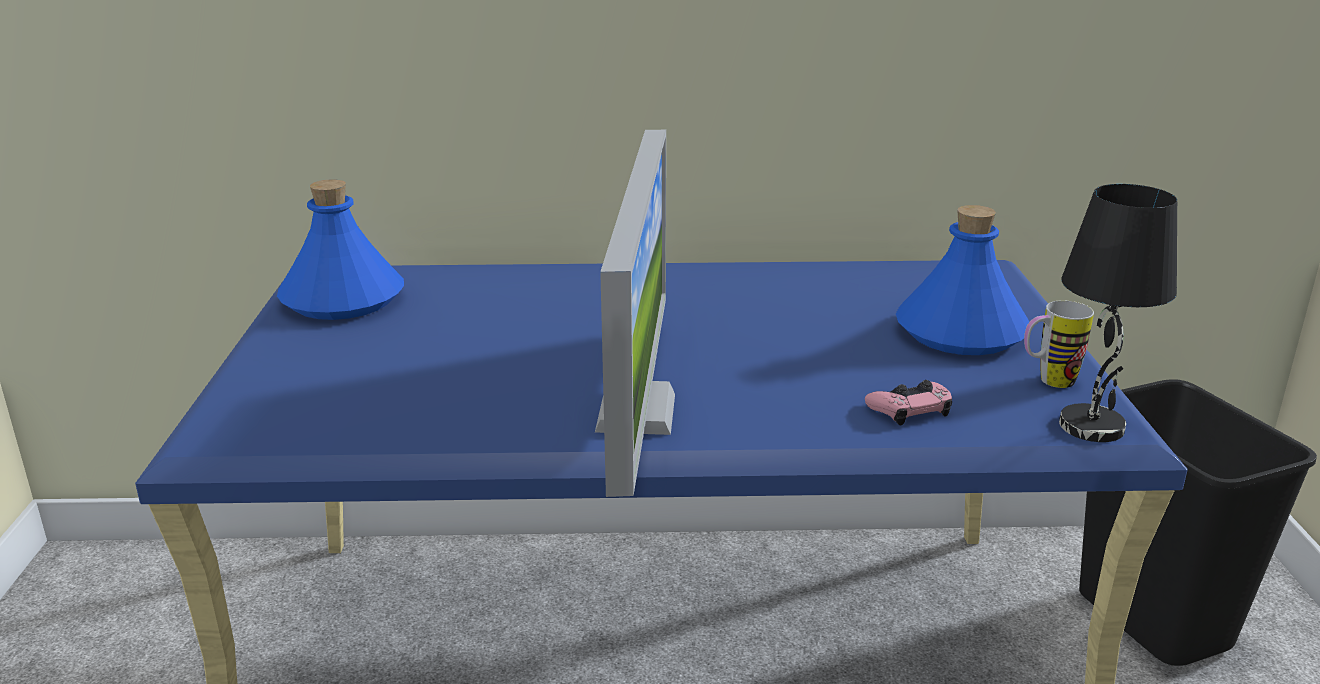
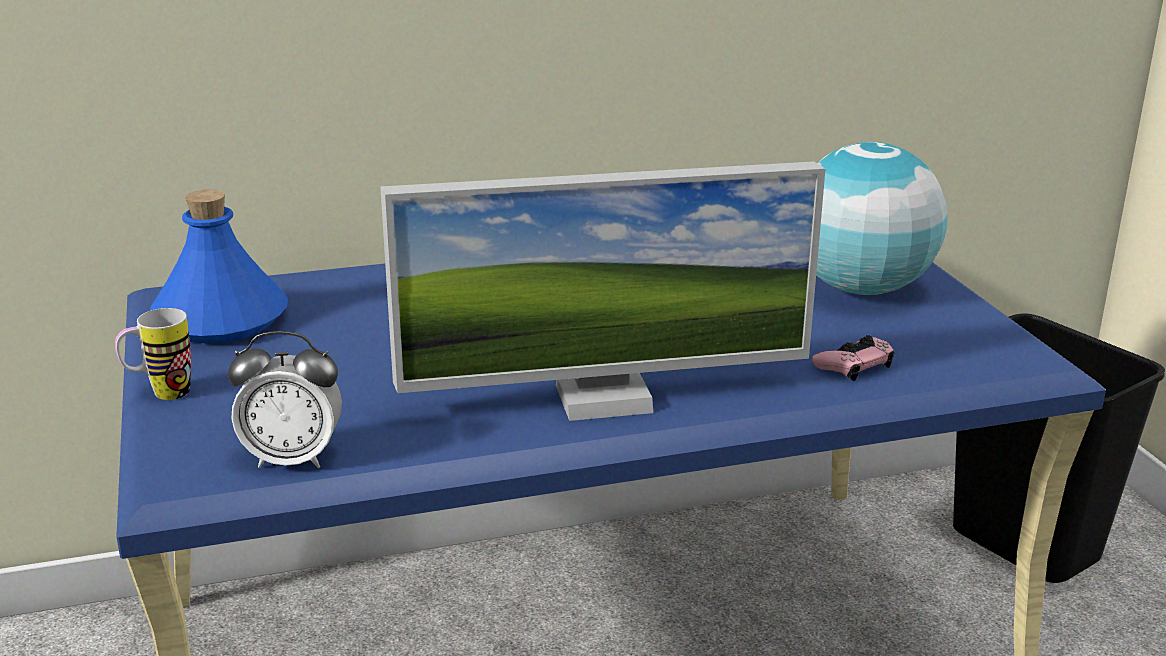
camera: 15 degrees left, 0 degrees up
(318, 432) = (292, 459): none -> alarm clock
(636, 412) = (603, 399): monitor -> monitor turned 90 degrees clockwise
(961, 333) = (861, 288): blue bottle -> globe
(1047, 382) = (960, 326): mug -> mug (160, 395)
(1093, 427) = (1018, 362): black table lamp -> none

